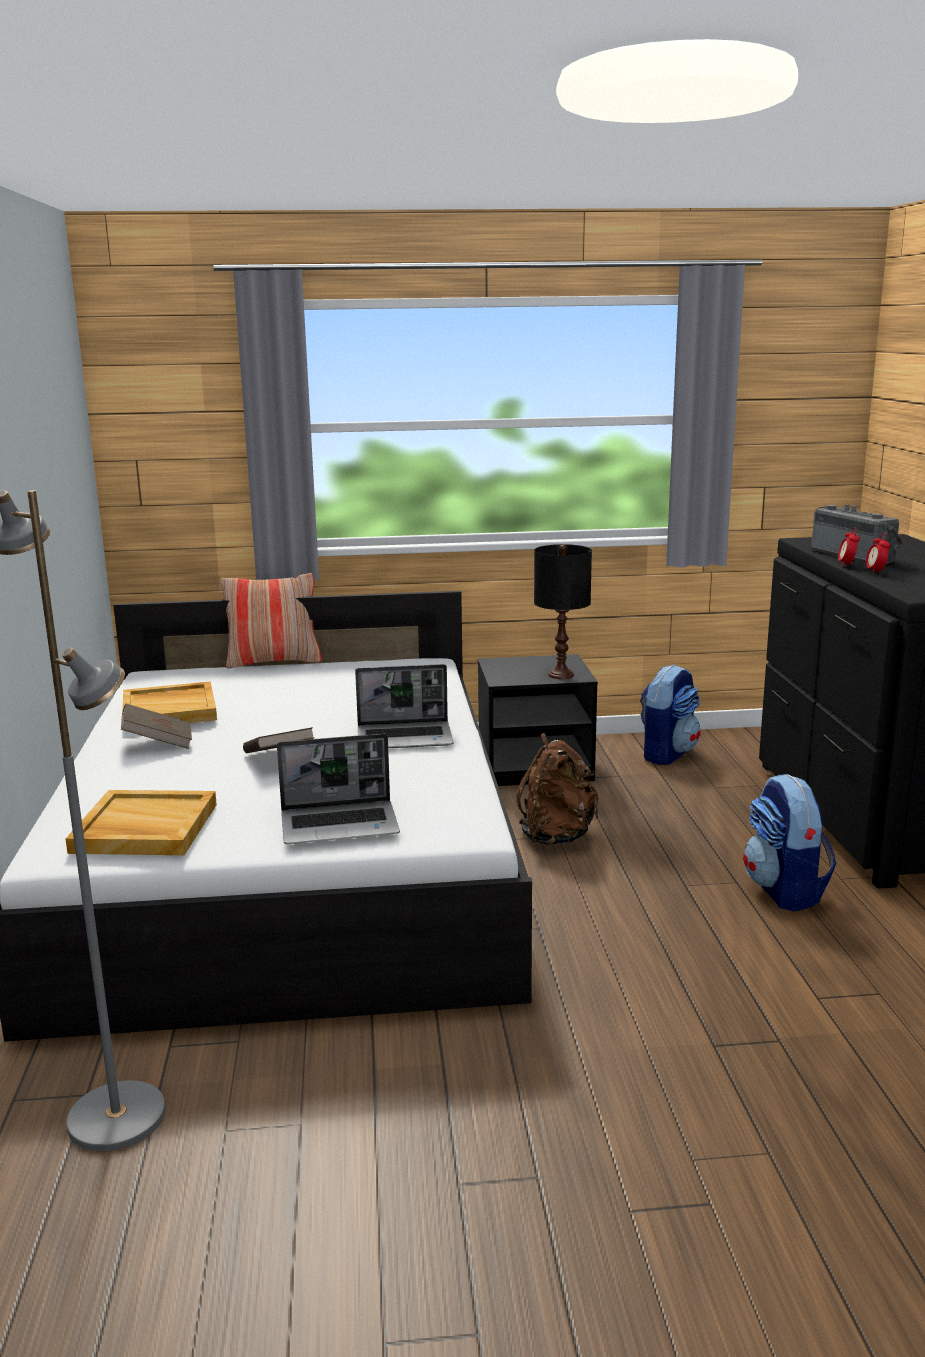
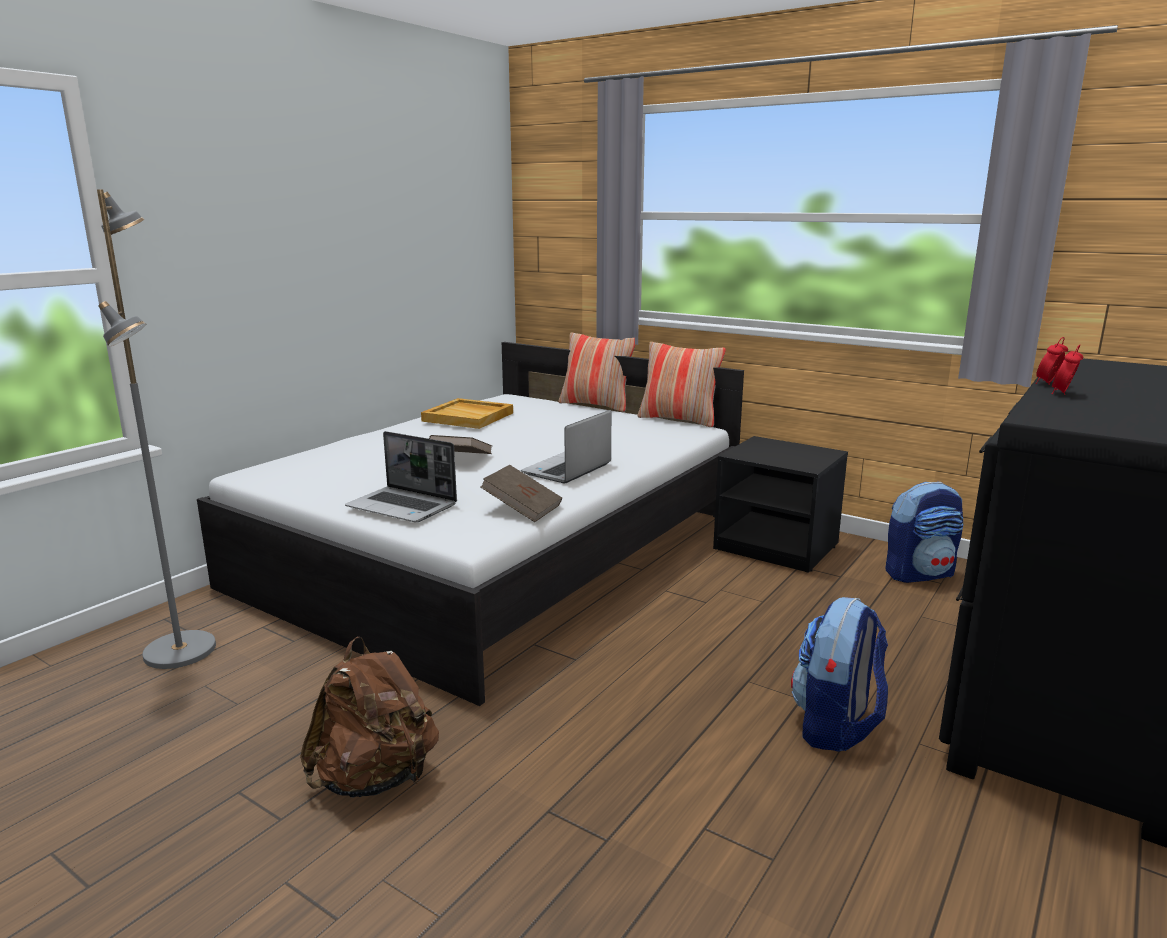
camera: 40 degrees right, 0 degrees up
(143, 828) = (311, 474): beige tray -> none
(158, 743) = (425, 433): brown book -> brown book (522, 509)
(392, 658) = (679, 420): none -> pillow
(406, 737) = (567, 469): laptop -> laptop turned 90 degrees clockwise
(556, 836) = (704, 602): brown backpack -> brown backpack (375, 779)
(560, 675) = (795, 462): black table lamp -> none
(855, 556) = (1091, 379): radio -> none

